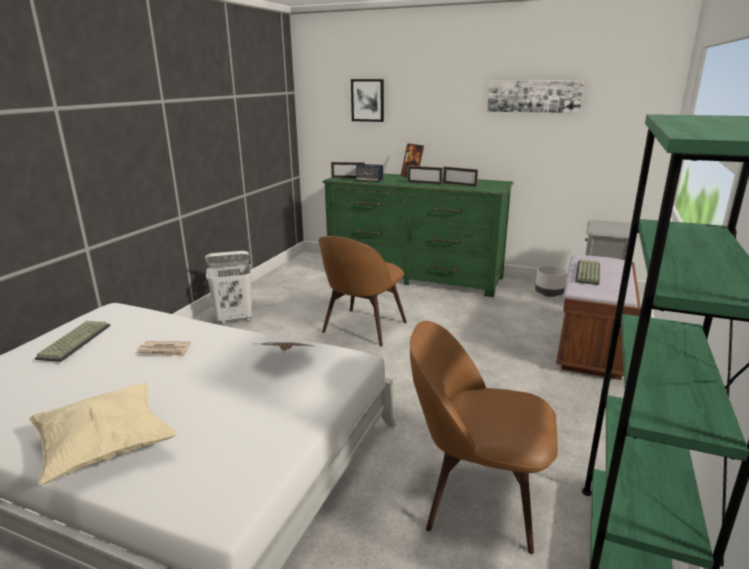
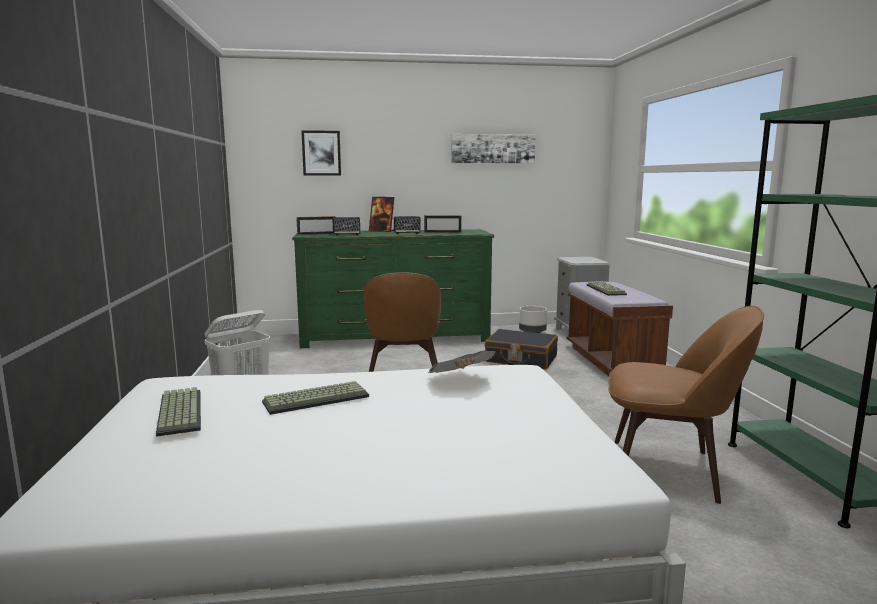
camera: 30 degrees left, 10 degrees down
(106, 448) = (414, 476): beige pillow -> none
(164, 351) = (317, 399): newspaper -> keyboard
(424, 183) = (407, 233): picture frame -> speaker
(477, 496) = (669, 470): brown chair -> brown chair turned 150 degrees counterclockwise
(496, 325) = (521, 359): none -> black suitcase

